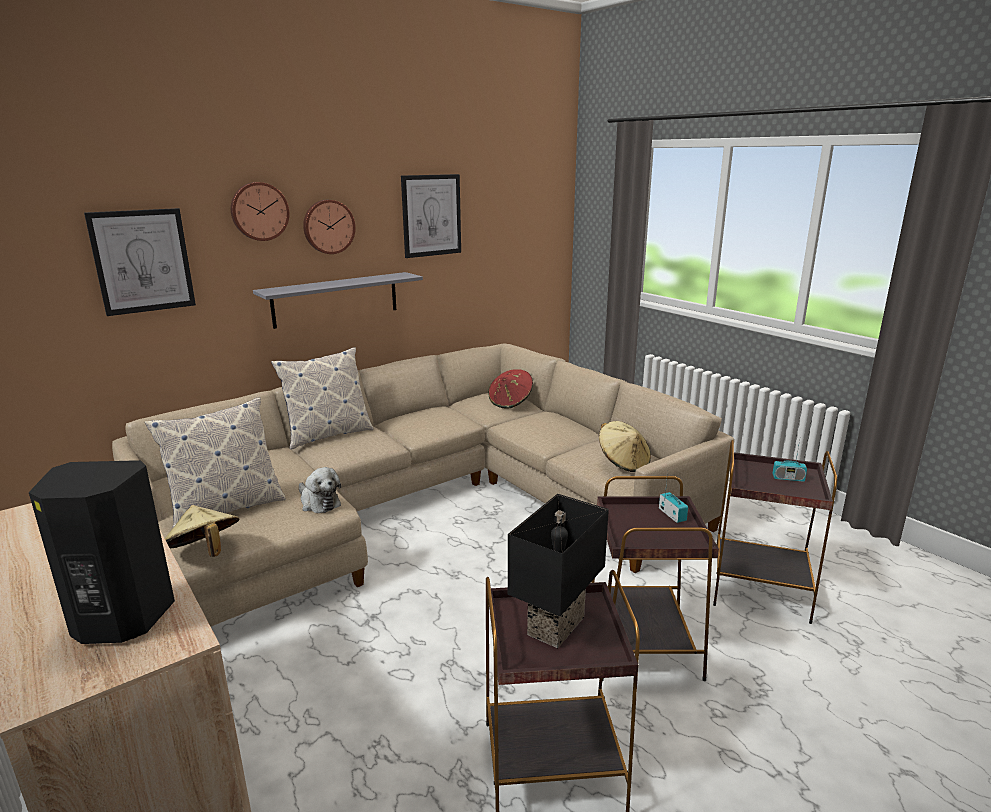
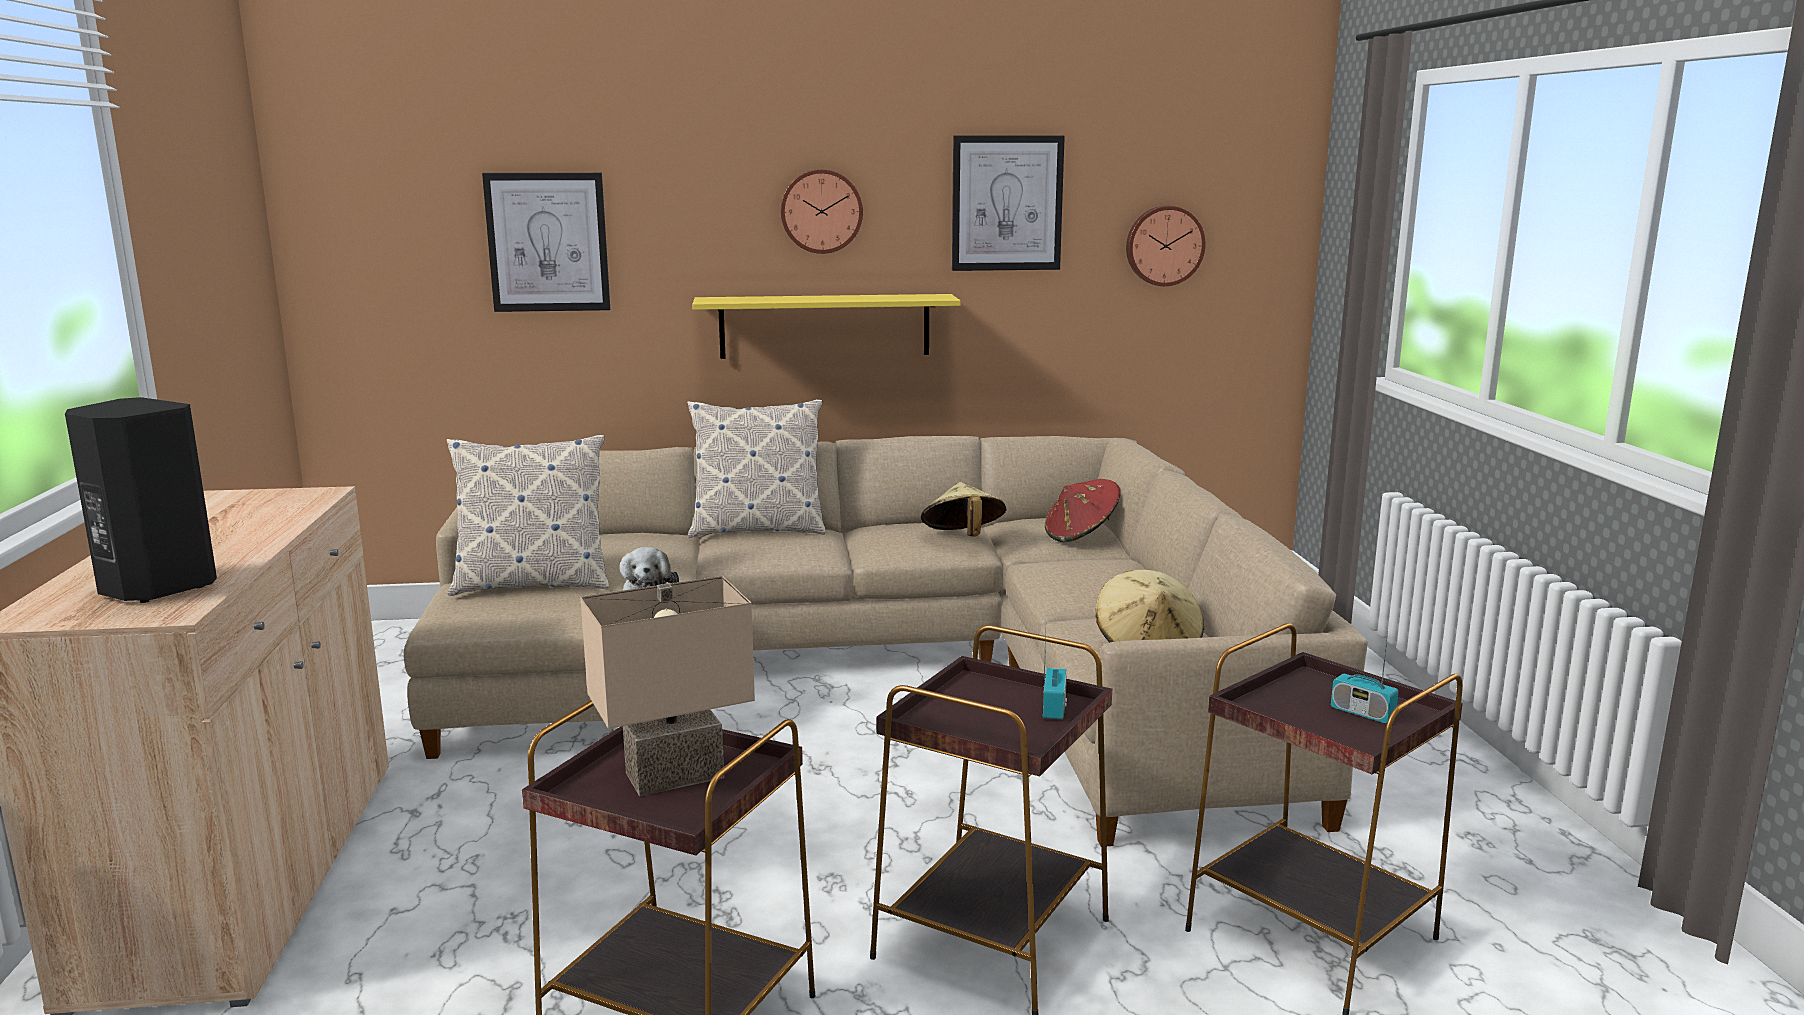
camera: 30 degrees right, 5 degrees down
(204, 552) = (457, 622): beige hat -> beige hat (963, 538)
(259, 211) = (715, 182): wall clock -> wall clock (1164, 245)
(336, 299) = (825, 326): grey shelf -> yellow shelf
(553, 624) = (674, 773): black table lamp -> beige table lamp

